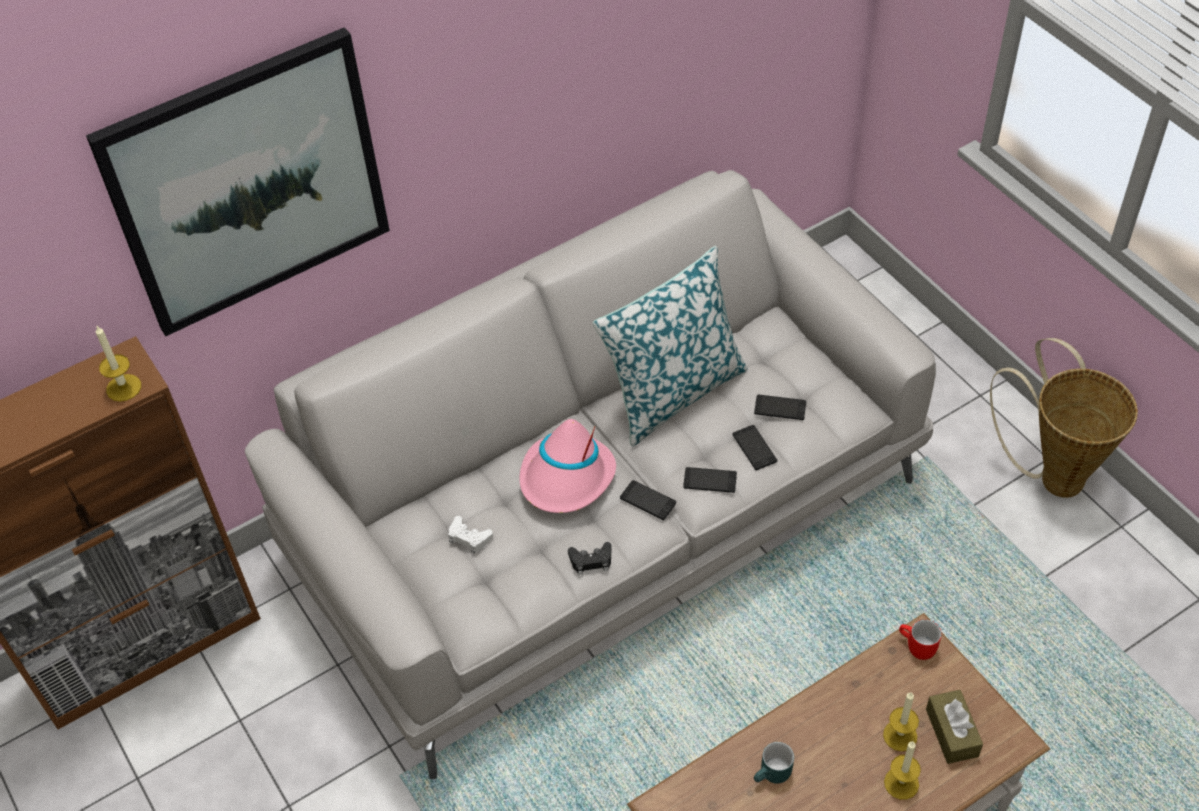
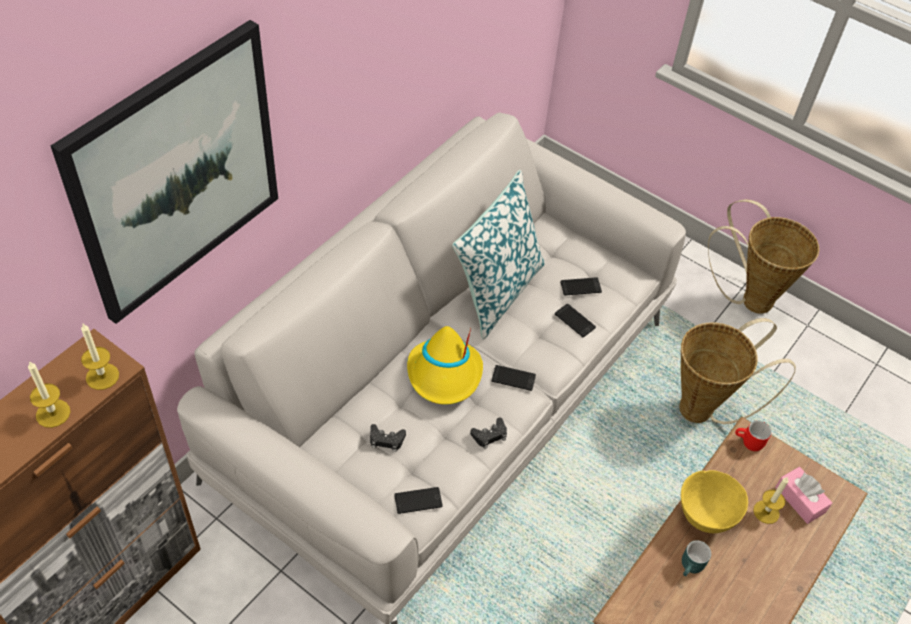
camera: 25 degrees left, 0 degrees up
(469, 538) = (386, 440): white game controller -> black game controller
(567, 478) = (445, 374): pink hat -> yellow hat
(710, 480) = (552, 352): phone -> phone (418, 500)
(816, 720) = (704, 516): none -> yellow bowl
(901, 783) = (782, 547): candle -> candle (53, 413)
(926, 602) = (703, 409): none -> basket
(952, 732) = (800, 500): brown tissue box -> pink tissue box

